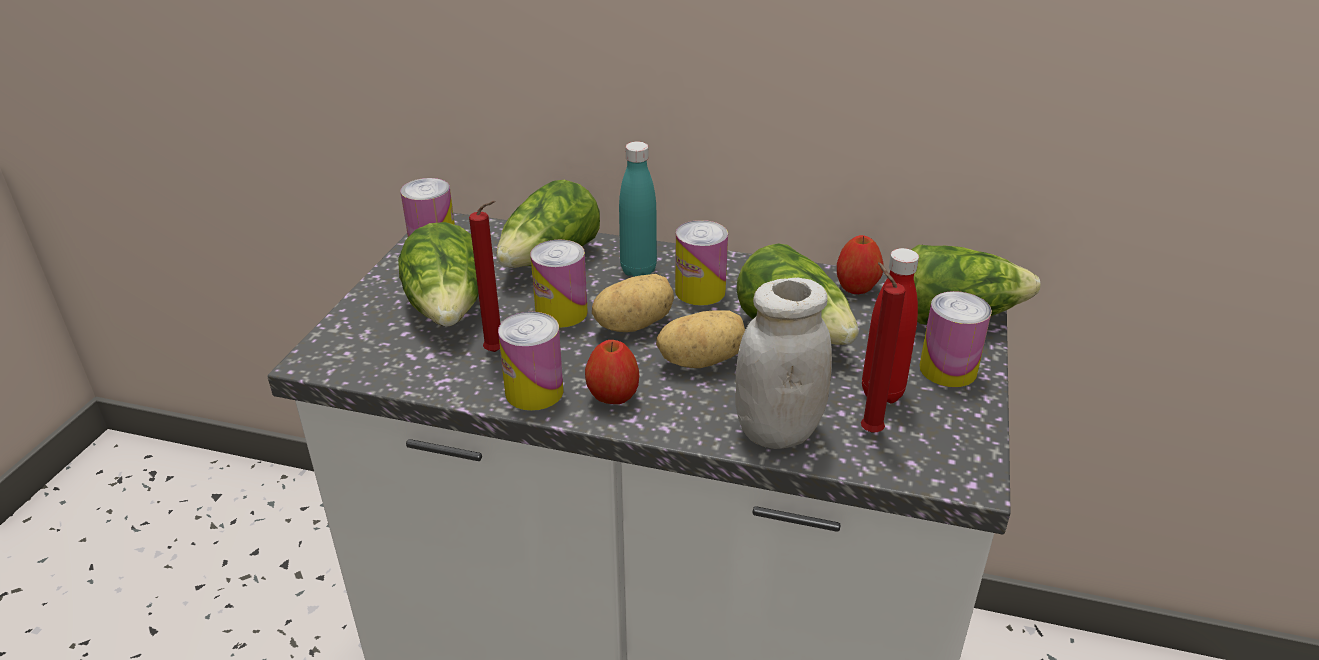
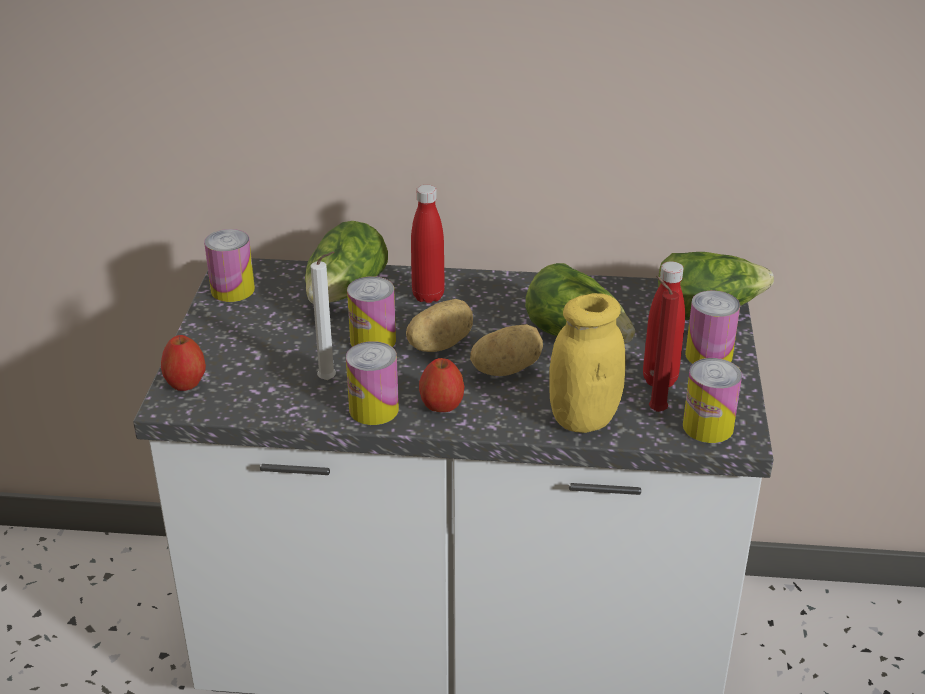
camera: 10 degrees left, 0 degrees up
(448, 309) = (271, 347): lettuce -> none
(498, 352) = (330, 380): red candle -> white candle
(638, 270) = (428, 296): turquoise bottle -> red bottle
(700, 291) = (488, 310): can -> can (708, 427)
(777, 431) = (583, 419): white jar -> yellow jar
(856, 288) = (620, 294): apple -> apple (186, 384)

